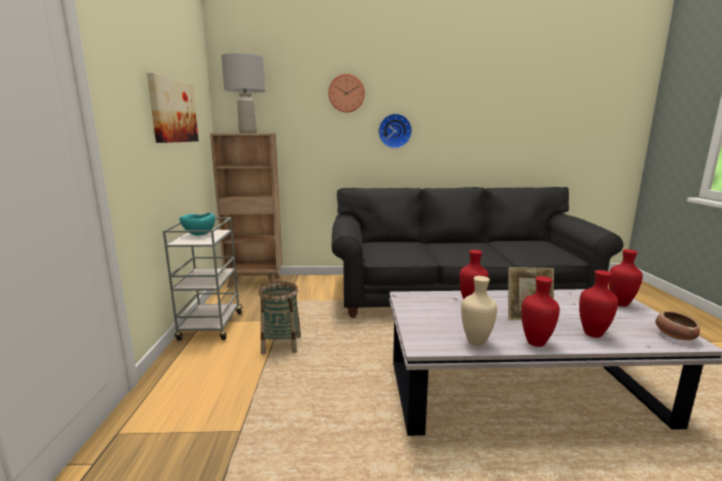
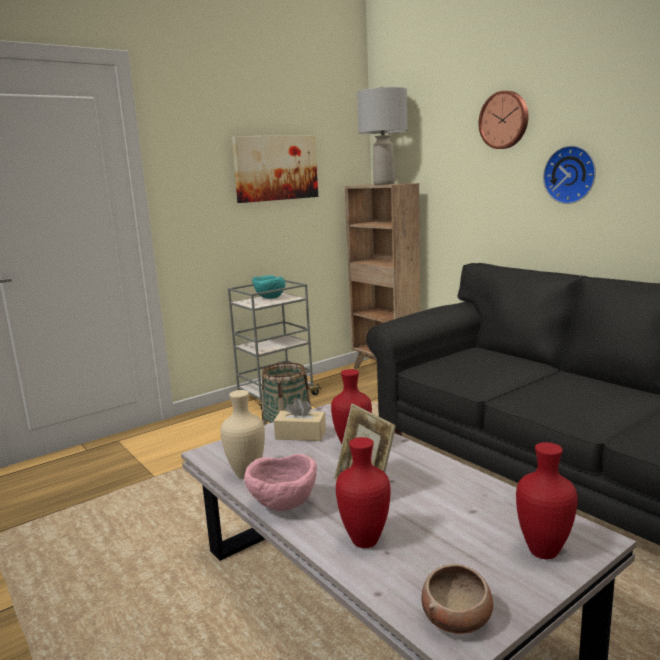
camera: 55 degrees right, 0 degrees up
(431, 311) = (300, 435): none -> beige tissue box
(536, 343) = (283, 507): red vase -> pink bowl

